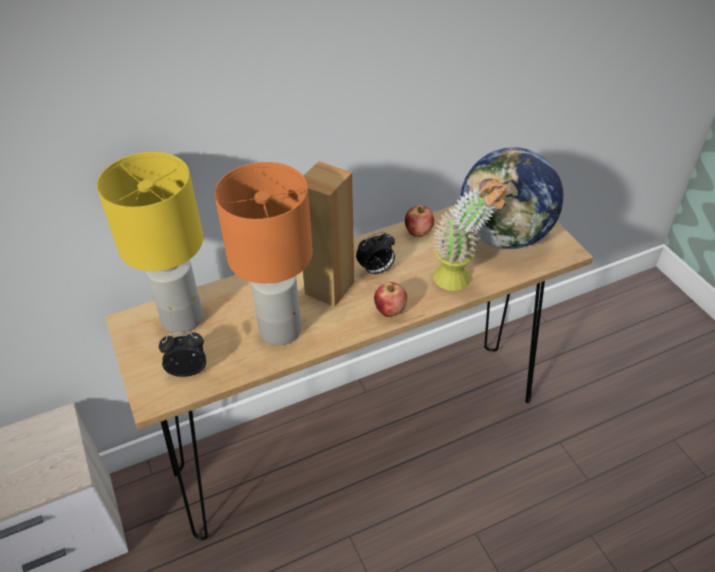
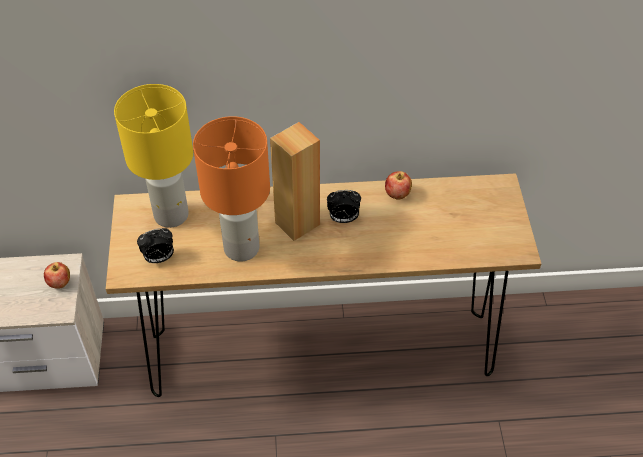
camera: 20 degrees right, 5 degrees up
(188, 369) = (159, 258): alarm clock -> alarm clock turned 150 degrees clockwise
(390, 311) = (336, 259): apple -> apple (60, 283)
(460, 282) = (409, 251): potted plant -> none
(505, 236) = (472, 220): globe -> none

